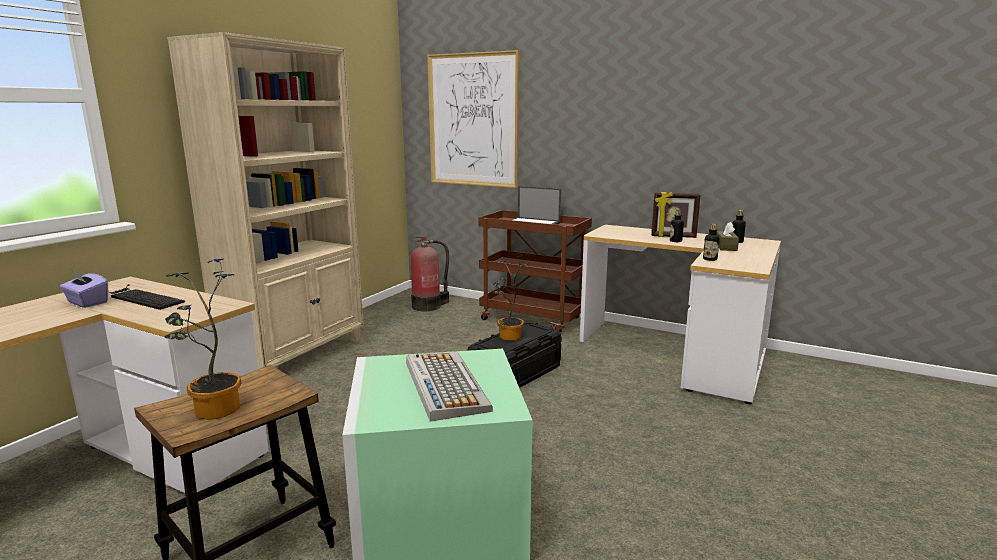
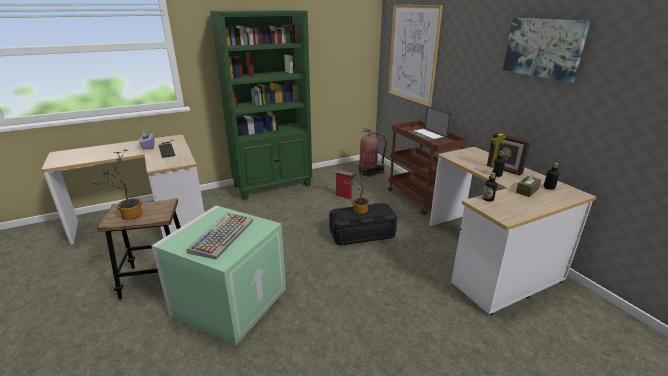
camera: 35 degrees right, 10 degrees up
(296, 355) = (273, 185): beige bookcase -> green bookcase
(431, 340) = (344, 196): none -> cardboard box
(680, 89) = (543, 48): none -> picture

